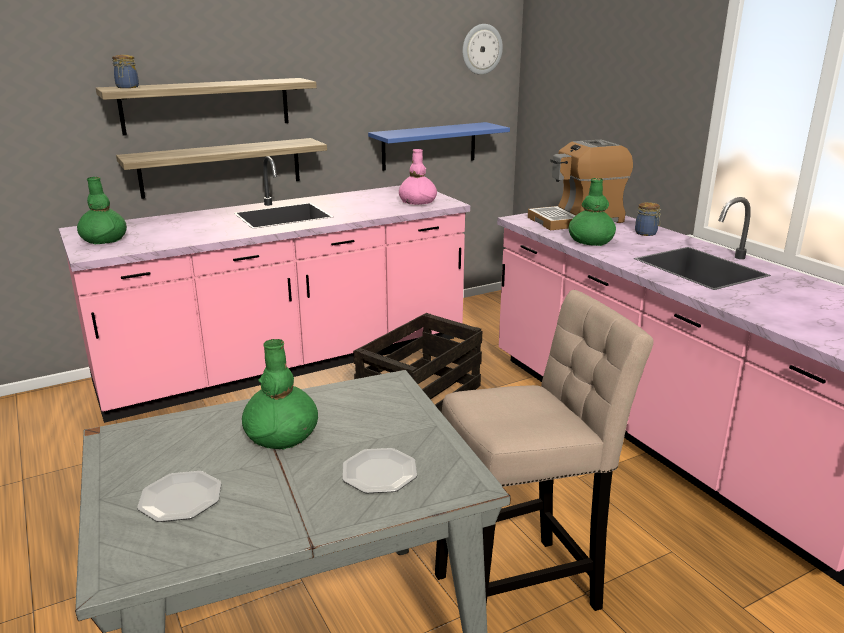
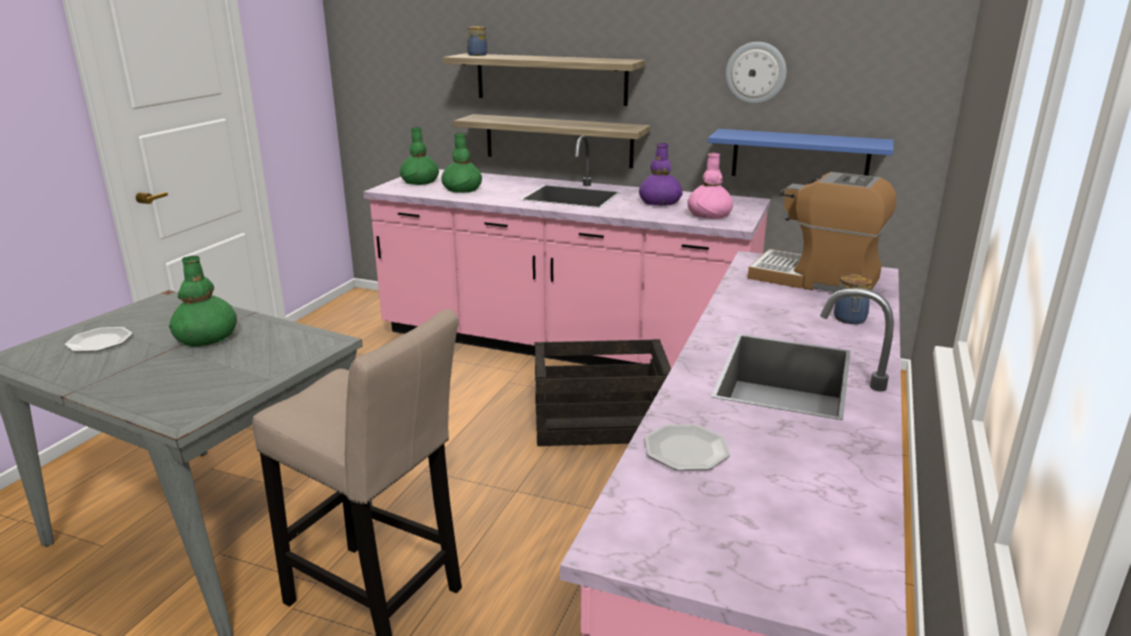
camera: 50 degrees right, 0 degrees up
(362, 203) = (659, 203): none -> purple vase
(379, 473) = (174, 384): plate -> plate (685, 450)
(481, 49) = (897, 41): wall clock -> wall clock (755, 73)
(590, 241) = (752, 302): green vase -> green vase (462, 189)

